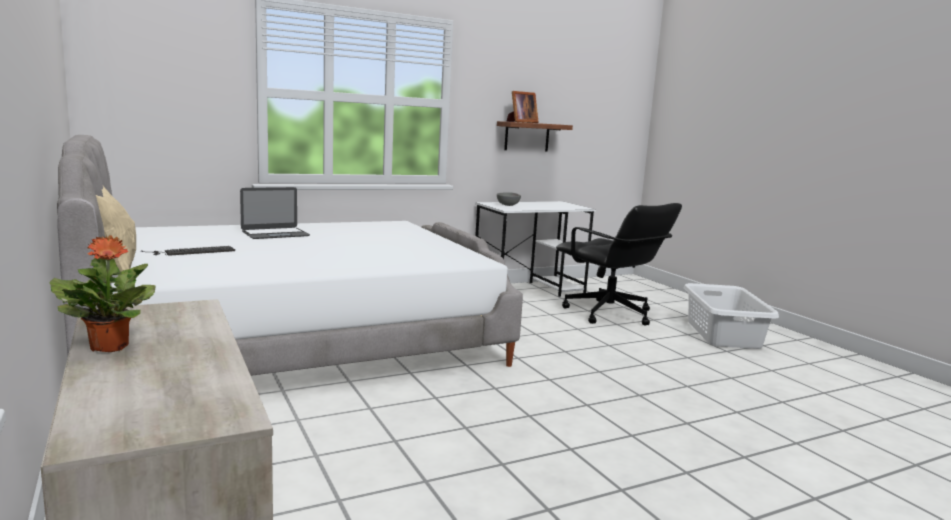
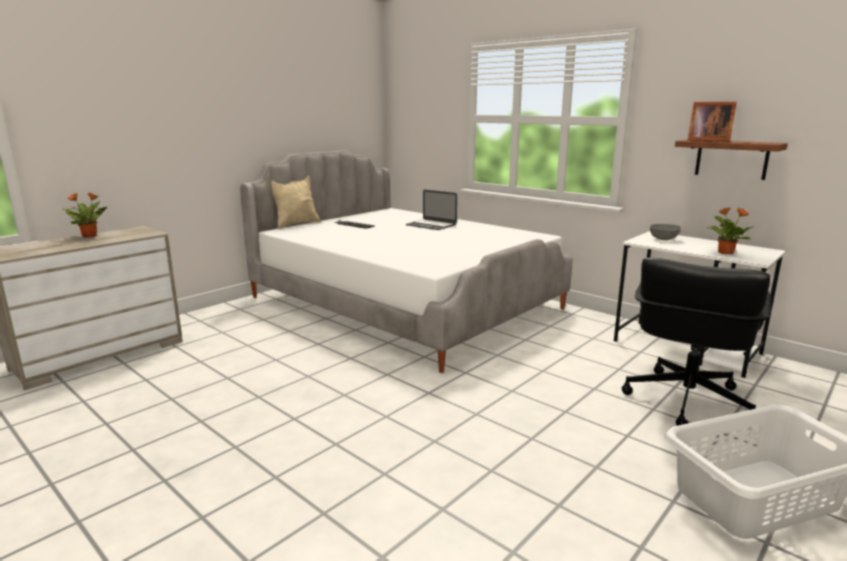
camera: 70 degrees right, 5 degrees up
(558, 206) = (725, 252): none -> potted plant

